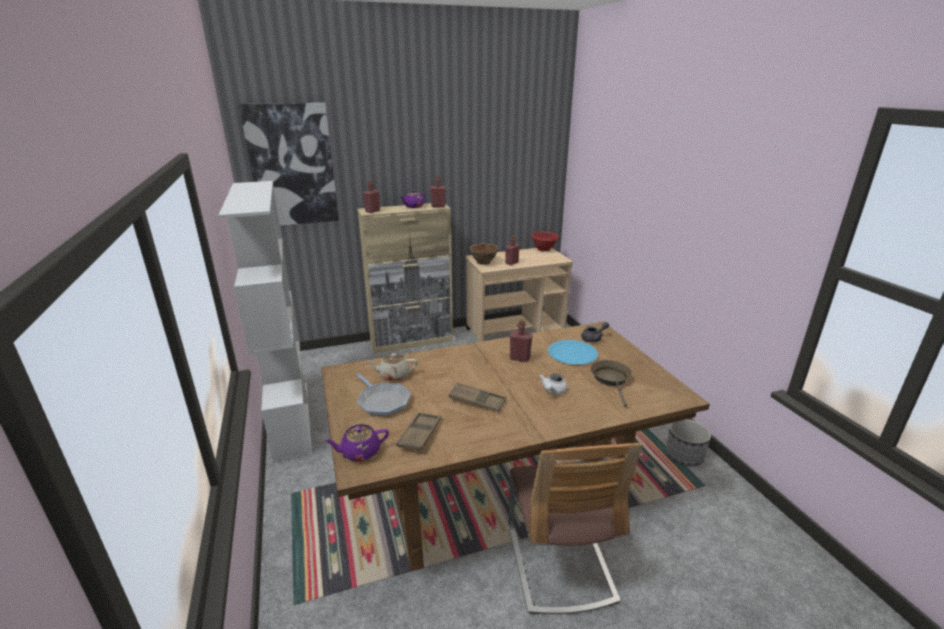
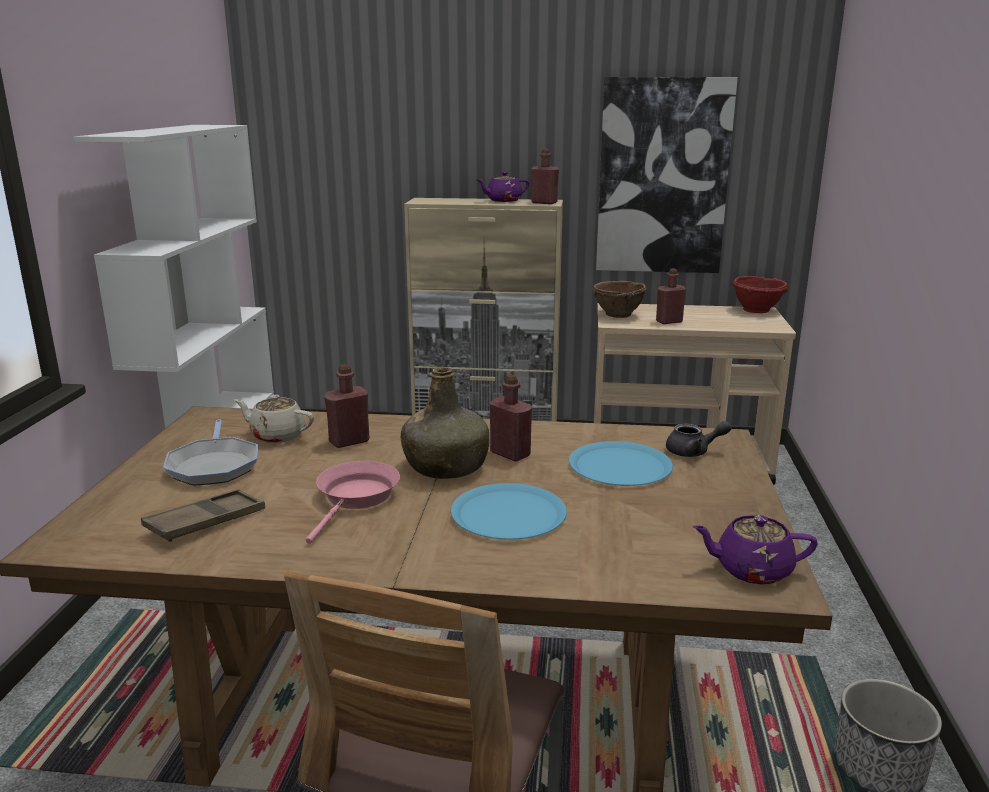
camera: 25 degrees right, 5 degrees down
(292, 165) = (320, 119): picture -> picture (662, 177)
(360, 452) = (93, 522): purple teapot -> purple teapot (751, 570)
(372, 211) = (429, 201): red bottle -> red bottle (349, 441)
(477, 401) = (356, 498): brown tray -> pink frying pan
(499, 373) = (446, 467): none -> green bottle
(552, 391) = (508, 514): white teapot -> blue plate
(611, 380) = (648, 523): brown frying pan -> none

